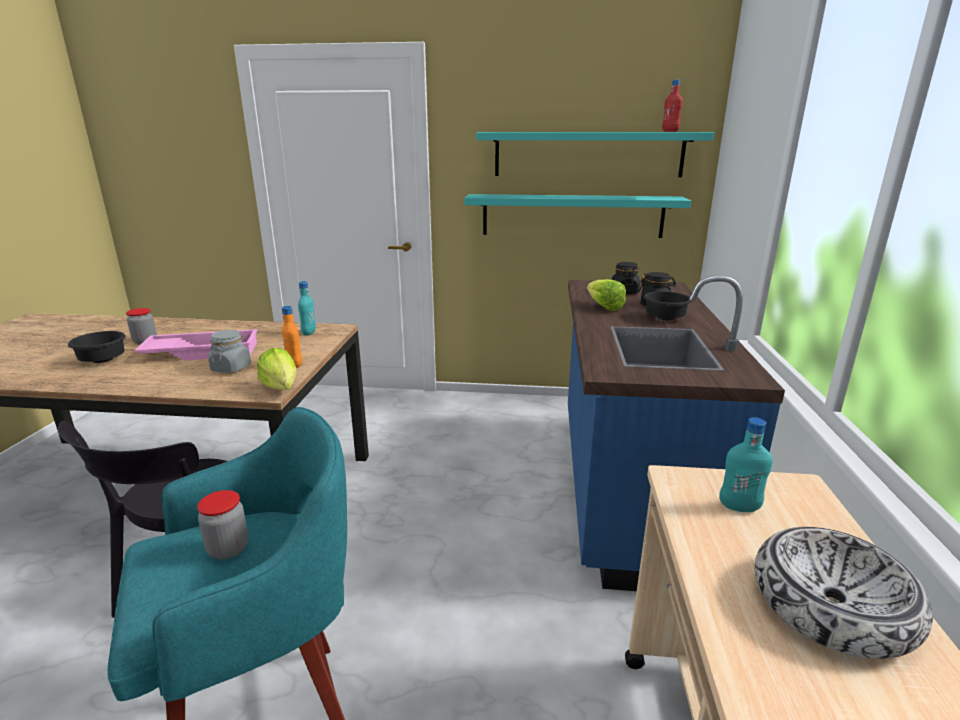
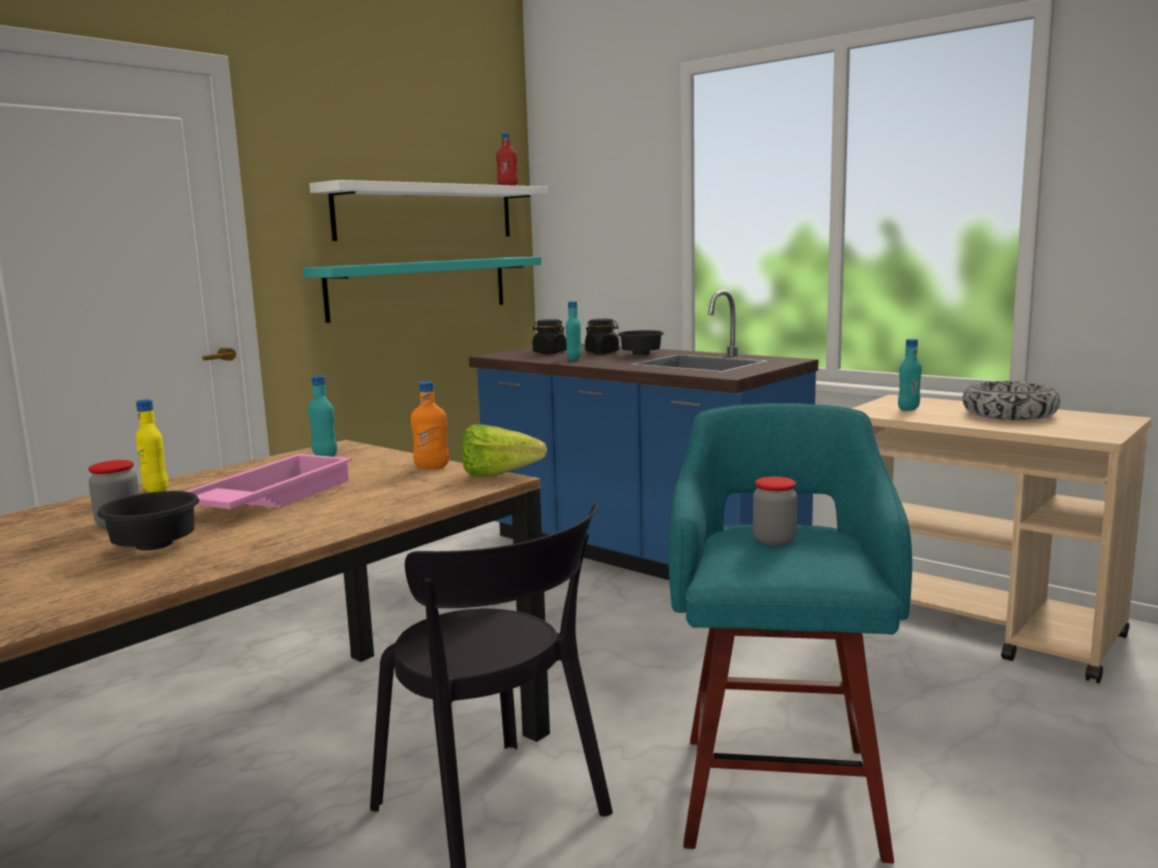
camera: 55 degrees left, 10 degrees down
(212, 327) = (156, 491): none -> yellow bottle
(231, 368) = (376, 489): grey jar -> none
(588, 154) = (426, 212): turquoise shelf -> white shelf
(602, 306) = (574, 359): lettuce -> turquoise bottle

